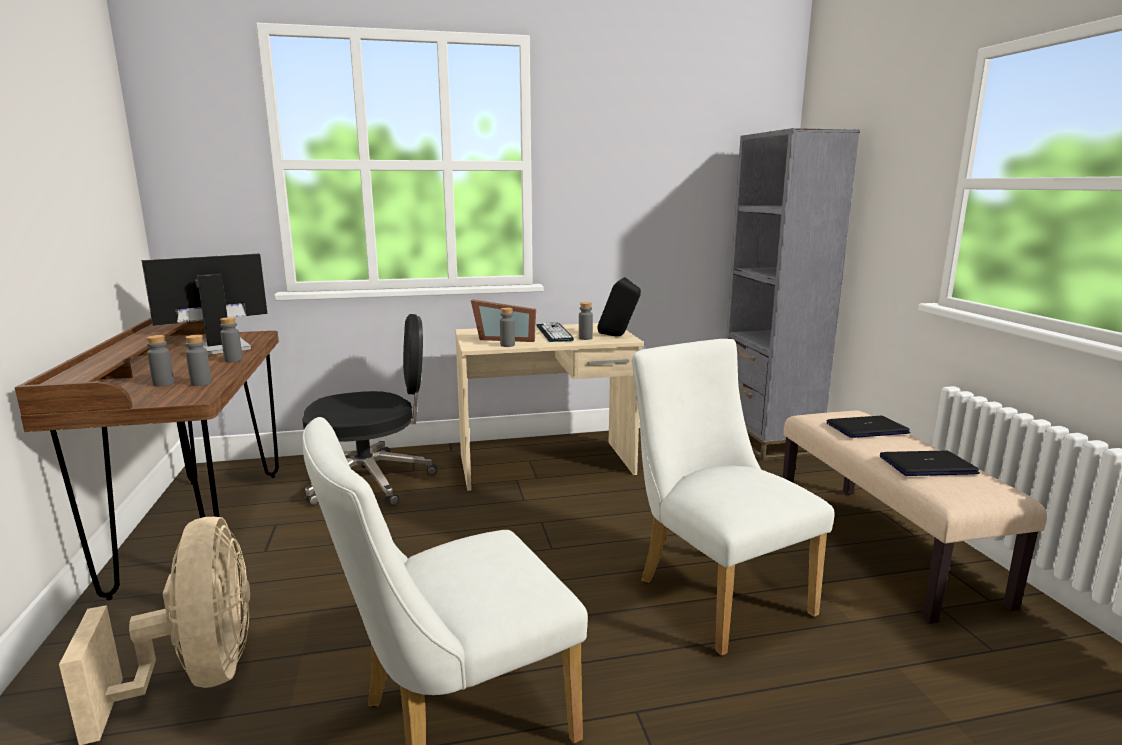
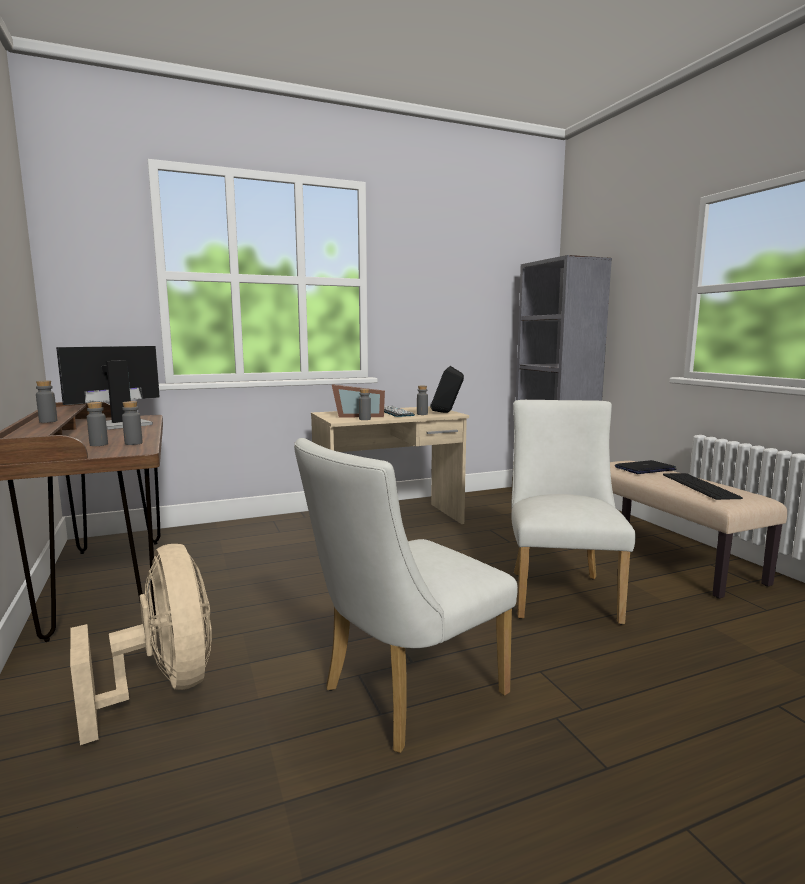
camera: 10 degrees left, 5 degrees down
(233, 360) = (145, 430): grey bottle -> grey bottle (48, 421)
(372, 480) = (247, 540): black office chair -> none
(715, 591) = (560, 592): white chair -> white chair turned 45 degrees clockwise
(927, 465) = (699, 486): laptop -> keyboard

